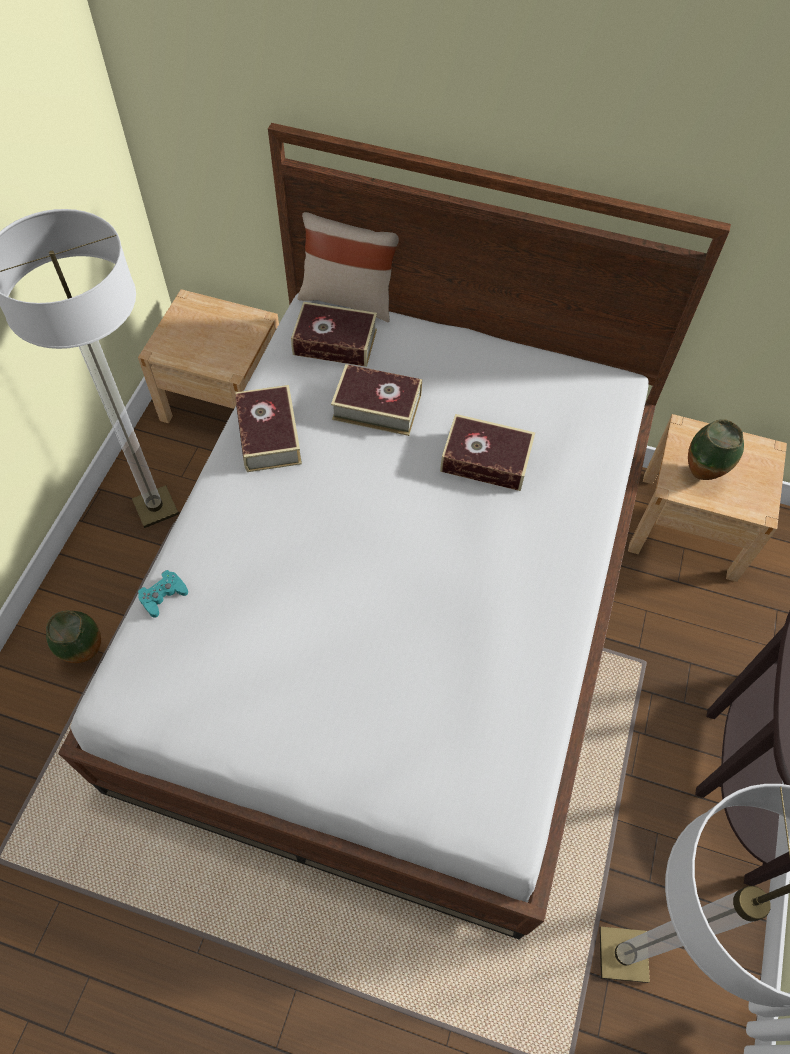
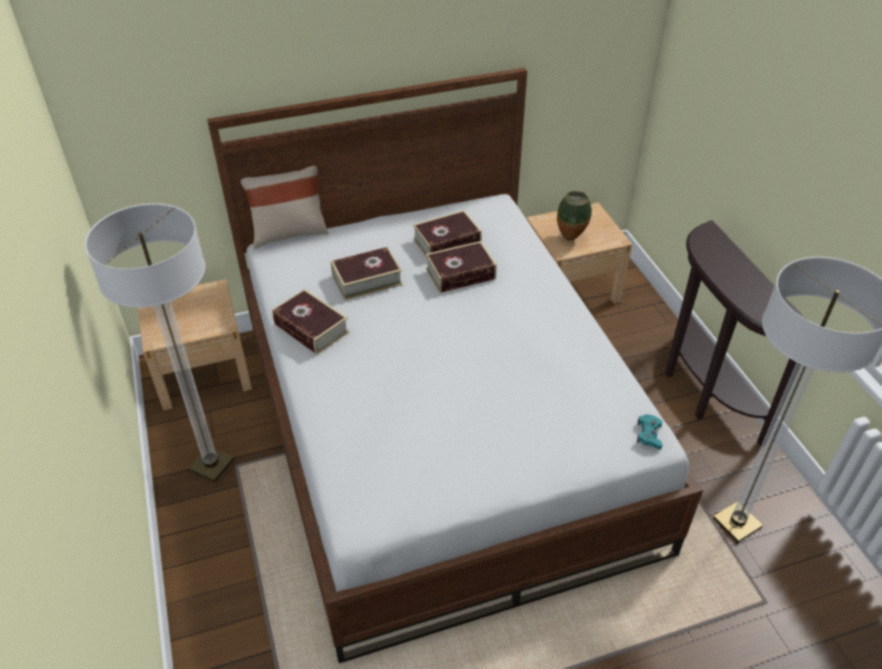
camera: 35 degrees left, 15 degrees down
(88, 655) = (245, 586): vase -> none
(163, 596) = (329, 449): turquoise game controller -> turquoise game controller (649, 435)
(335, 342) = (304, 259): book -> book (447, 242)

